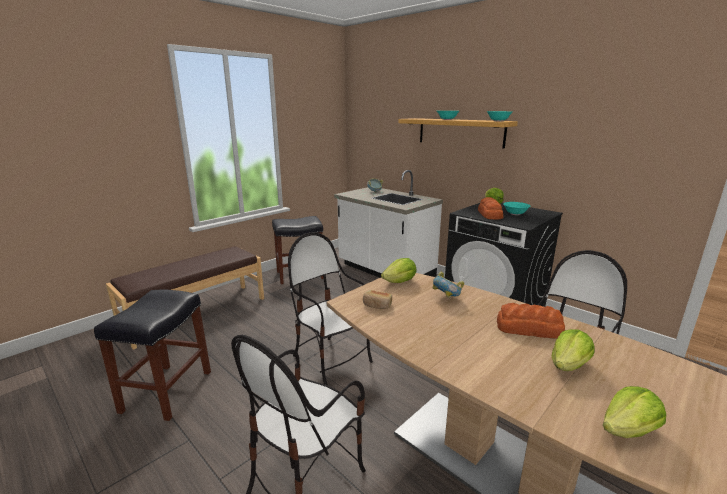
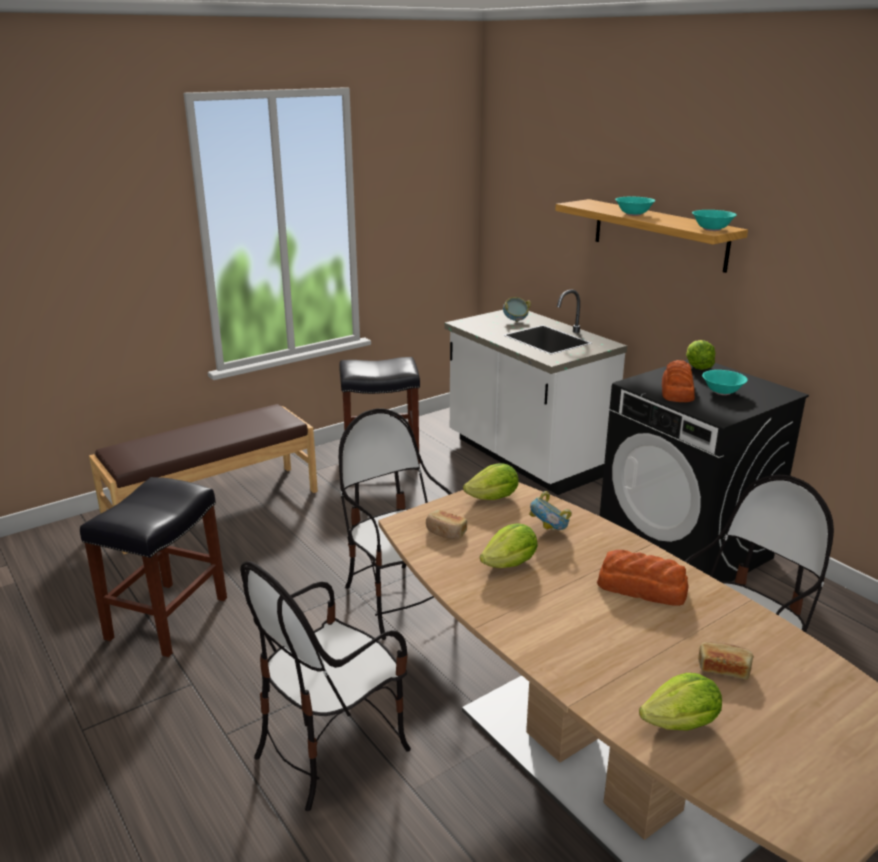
camera: 10 degrees right, 5 degrees up
(569, 365) = (663, 642): lettuce -> lettuce (510, 564)
(624, 380) = (723, 668): none -> bread

